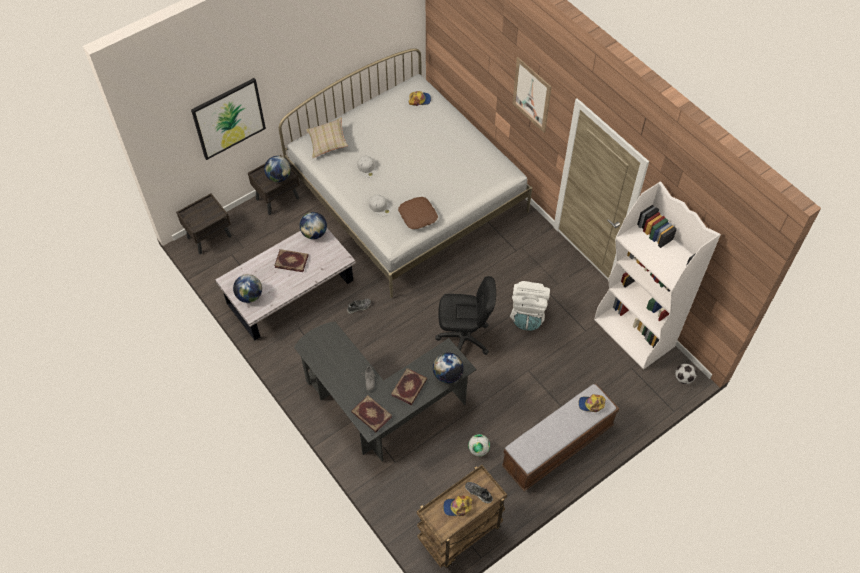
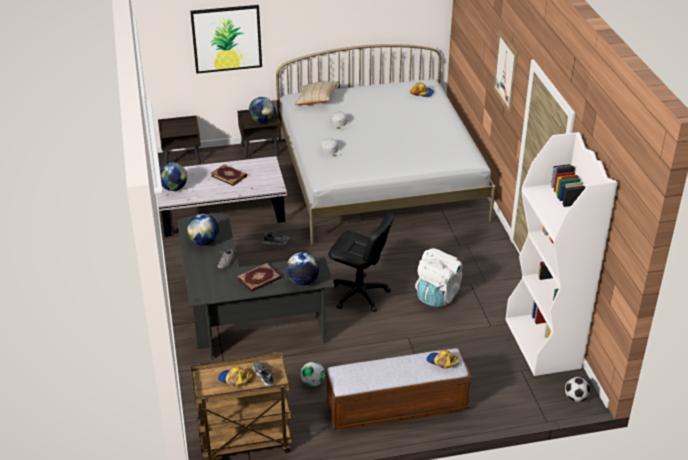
camera: 25 degrees right, 20 degrees down
(314, 233) = (264, 164): globe -> globe (204, 242)
(371, 415) = (207, 287): book -> none
(418, 215) = (361, 165): brown pillow -> none

